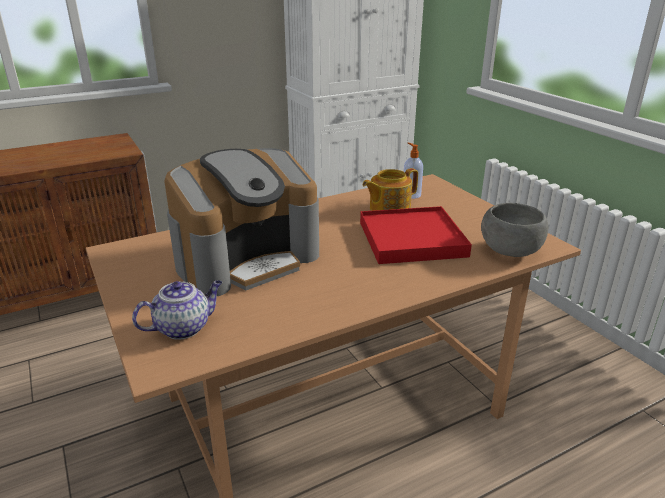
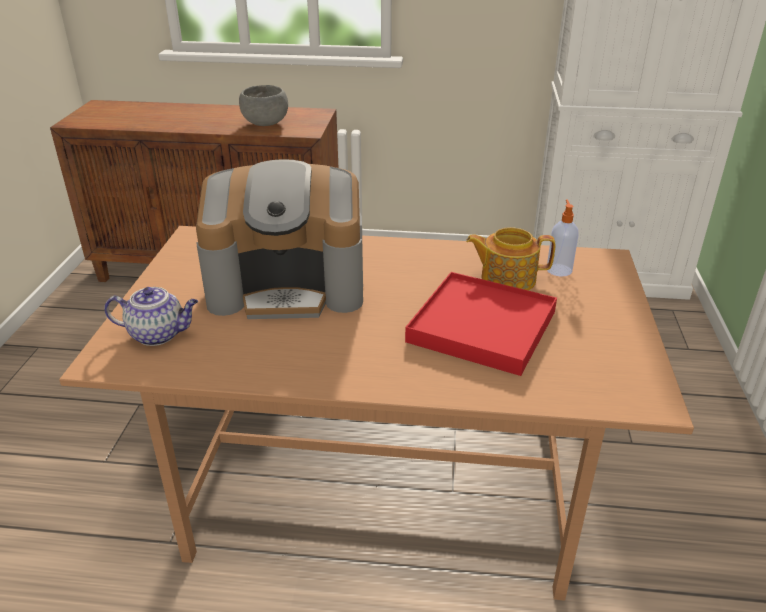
camera: 35 degrees right, 5 degrees up
(509, 252) = (582, 390): grey bowl -> grey bowl (265, 124)

